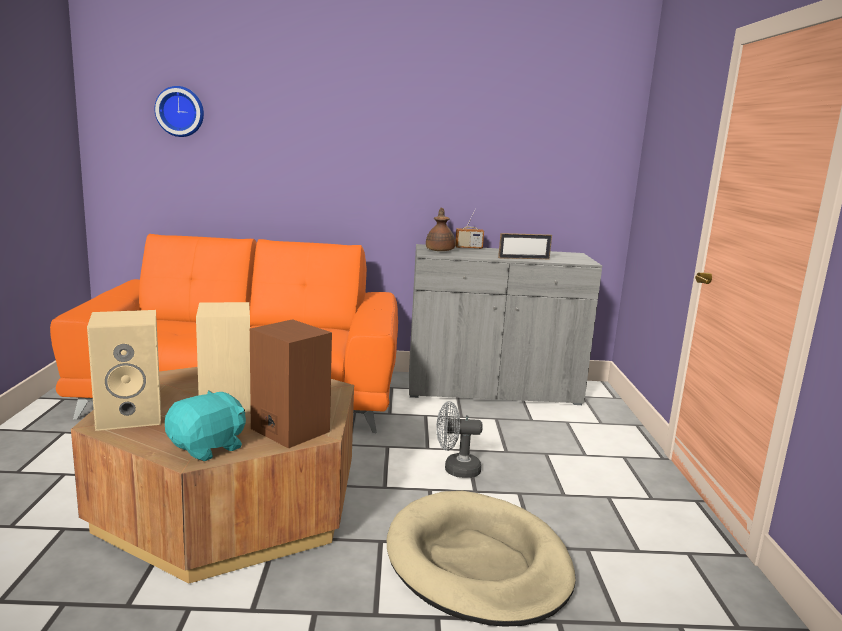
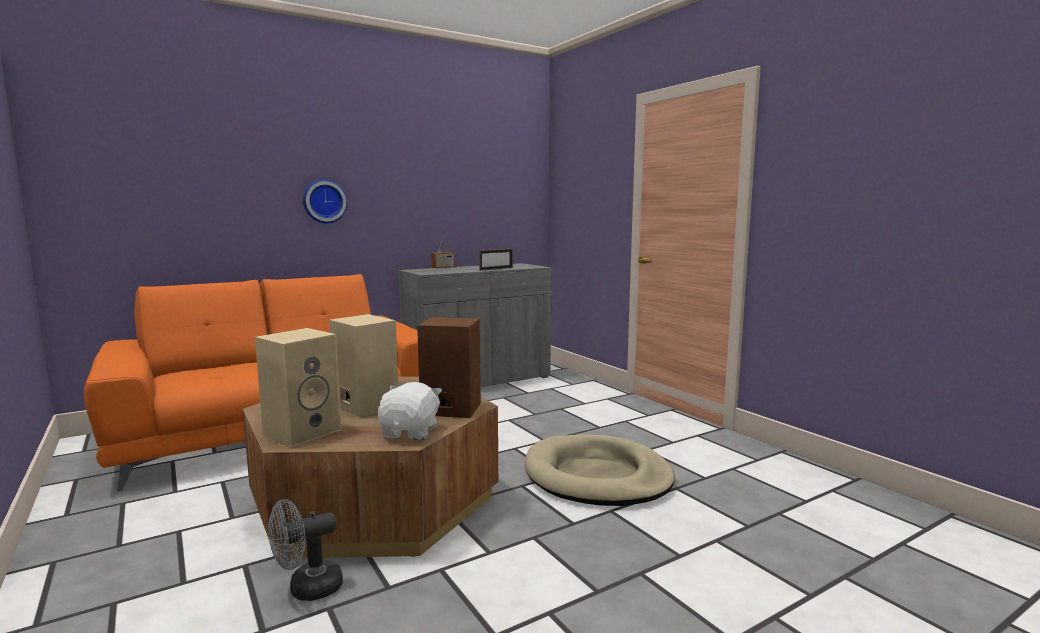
camera: 30 degrees left, 5 degrees down
(180, 111) = (153, 160): wall clock -> wall clock (324, 201)
(208, 448) = (410, 432): turquoise plush toy -> white plush toy
(440, 250) = (428, 271): brown teapot -> none
(456, 469) = (516, 432): grey fan -> grey fan (307, 589)

